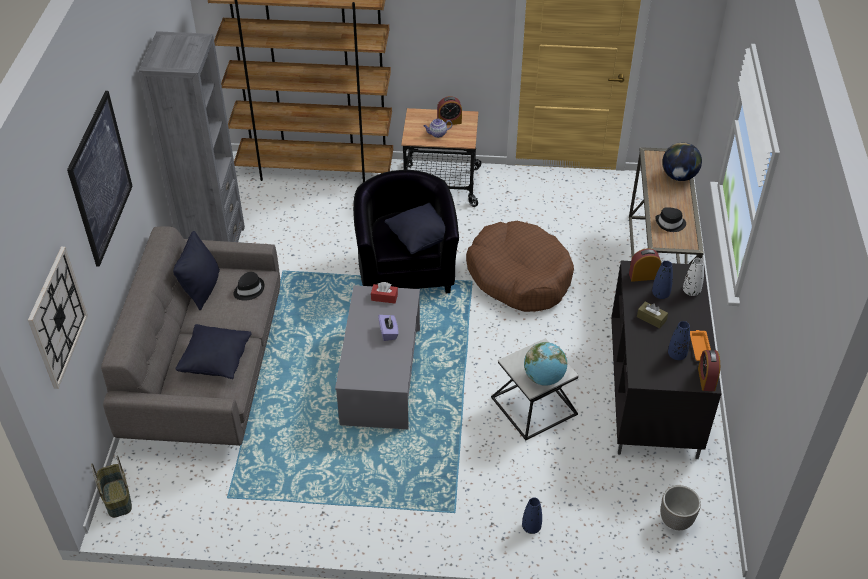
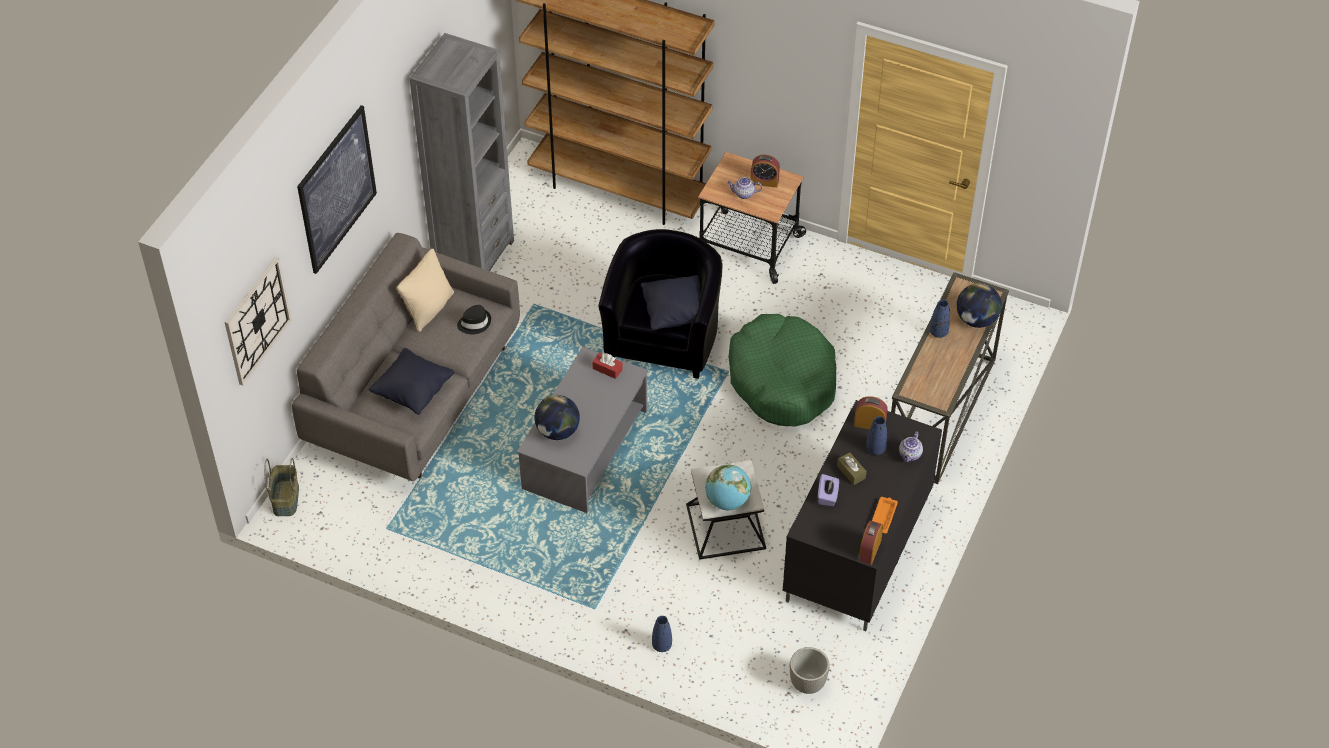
camera: 20 degrees right, 5 degrees up
(202, 289) = (429, 309): black pillow -> beige pillow
(364, 360) = (558, 431): none -> globe
(388, 332) = (594, 409): purple tissue box -> purple tissue box (827, 496)
(519, 276) = (782, 380): brown dog bed -> green dog bed
(670, 224) = (933, 373): black hat -> none
(676, 355) = (854, 517): blue vase -> blue vase (938, 332)
(691, 291) = (910, 455): white vase -> teapot

